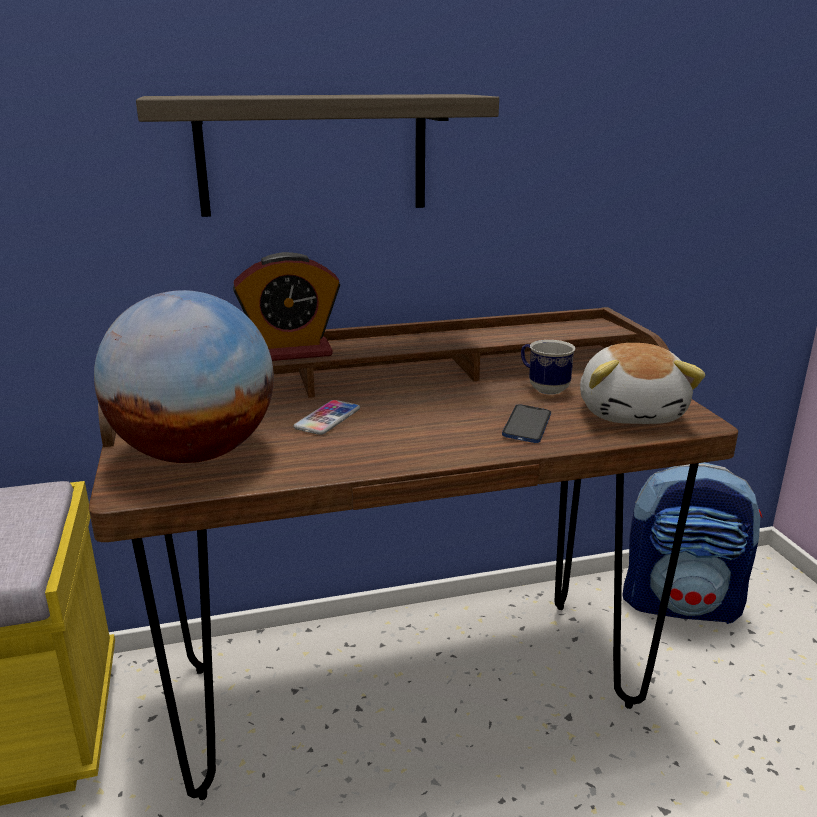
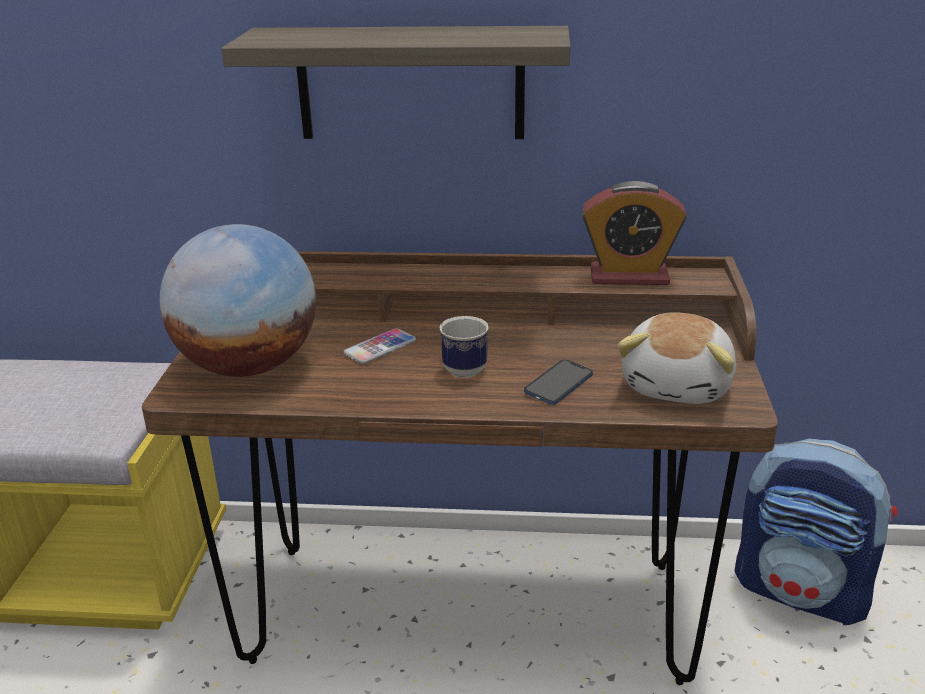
camera: 20 degrees right, 5 degrees up
(291, 352) = (370, 276): alarm clock -> alarm clock (629, 276)
(543, 388) = (611, 343): mug -> mug (461, 367)

